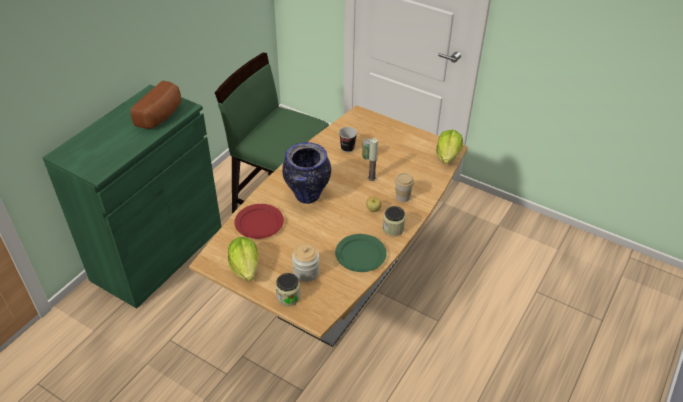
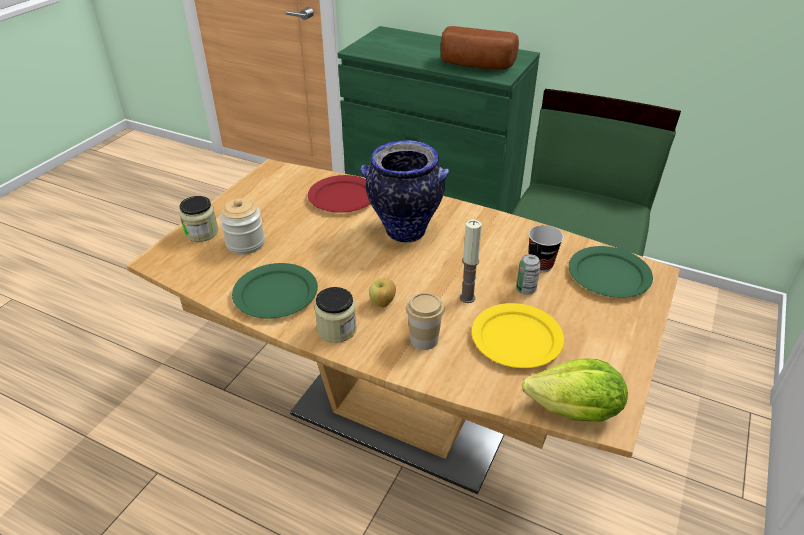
camera: 85 degrees right, 5 degrees down
(245, 268) = (259, 195): lettuce -> none
(359, 127) = (609, 275): none -> green plate
(403, 166) = (516, 339): none -> yellow plate

